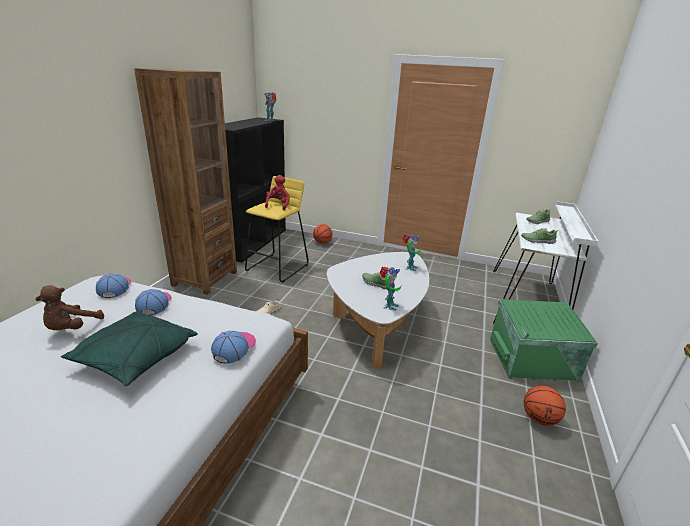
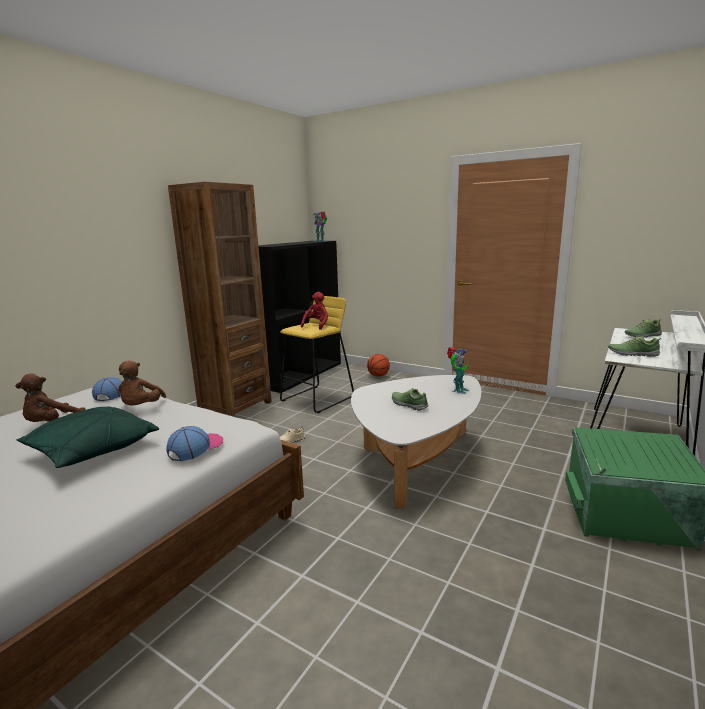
camera: 15 degrees right, 10 degrees down
(154, 304) = (141, 407): cap -> brown plush toy
(388, 306) = (413, 426): toy robot -> none
(539, 418) = (620, 592): basketball -> none

